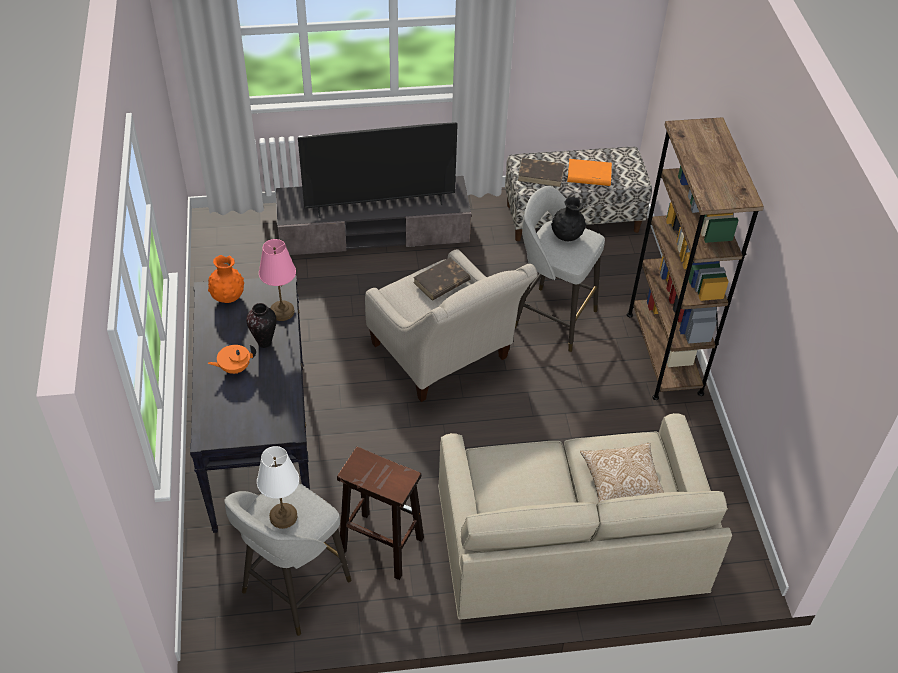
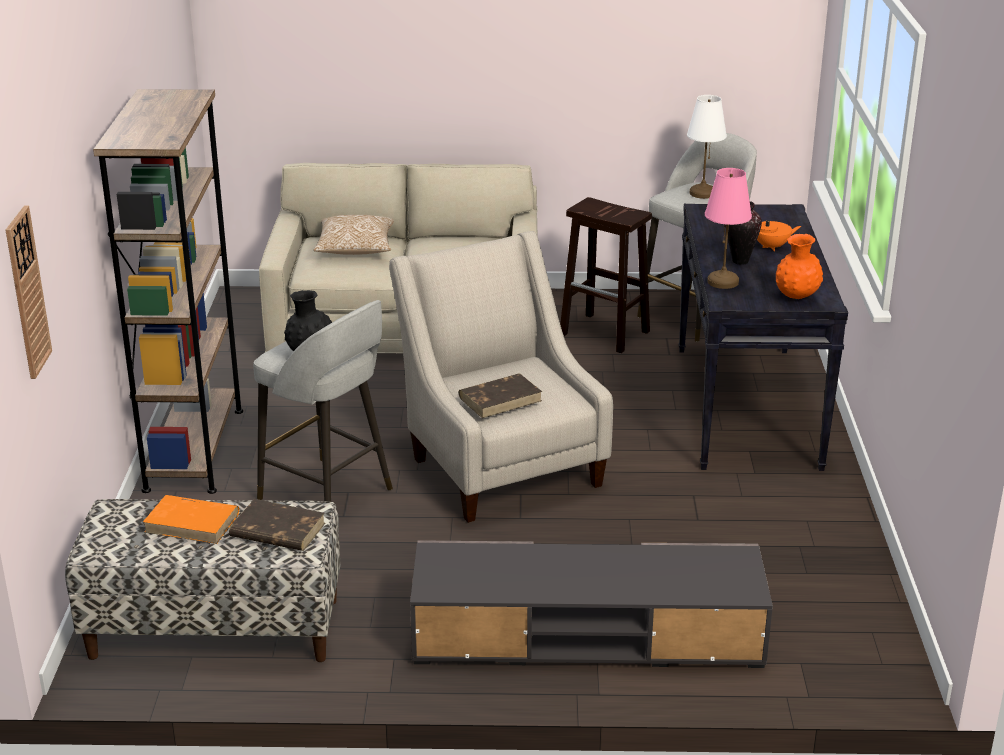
camera: 170 degrees left, 20 degrees down
(380, 205) = (576, 562): television -> none
(681, 56) = (27, 292): none -> wall clock

